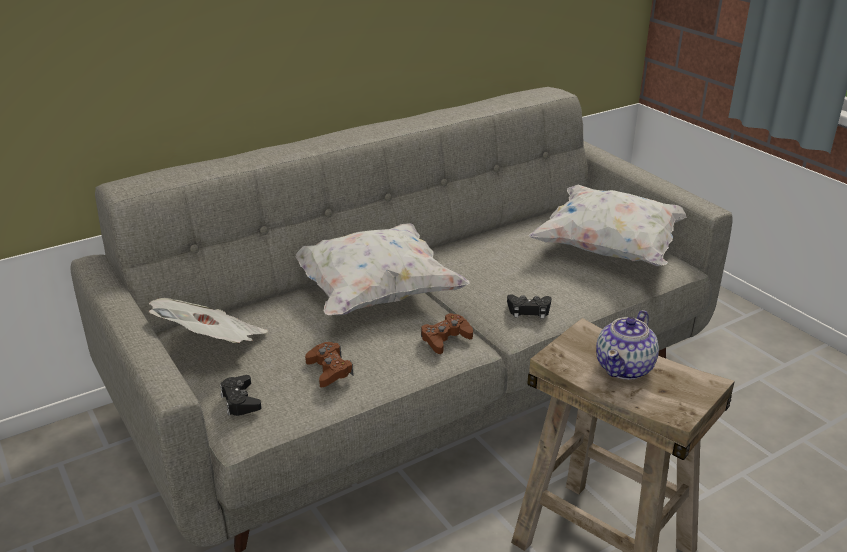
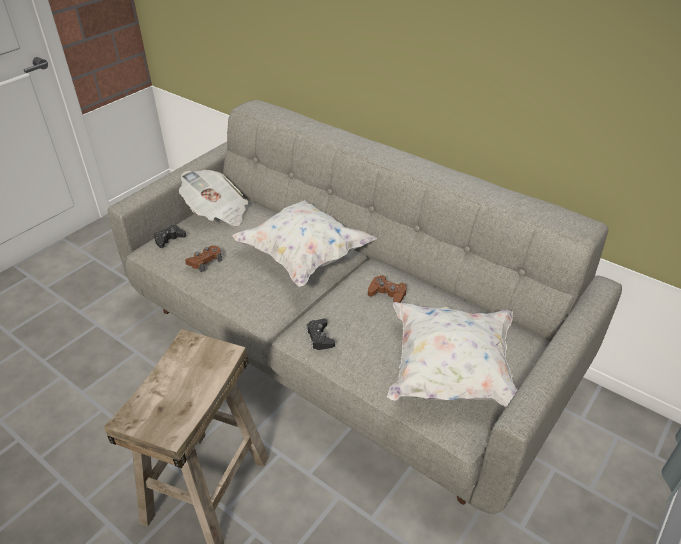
camera: 70 degrees right, 10 degrees up
(445, 338) = (262, 302): brown game controller -> brown game controller (387, 294)
(625, 367) = (185, 382): teapot -> none

